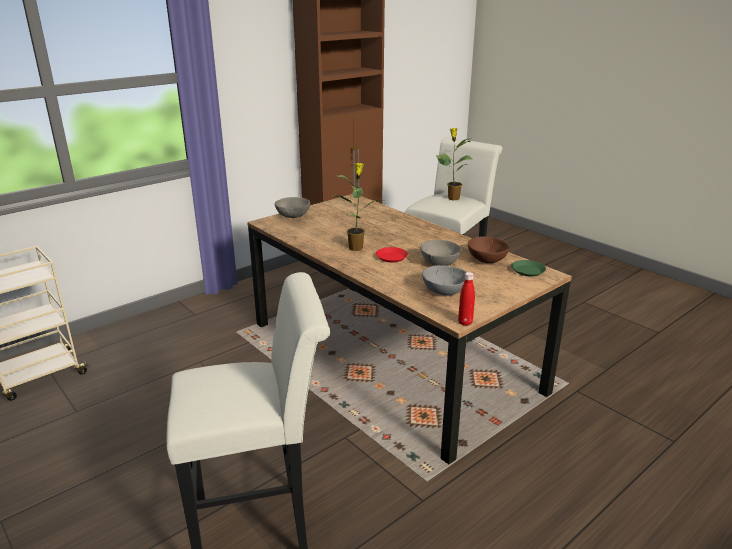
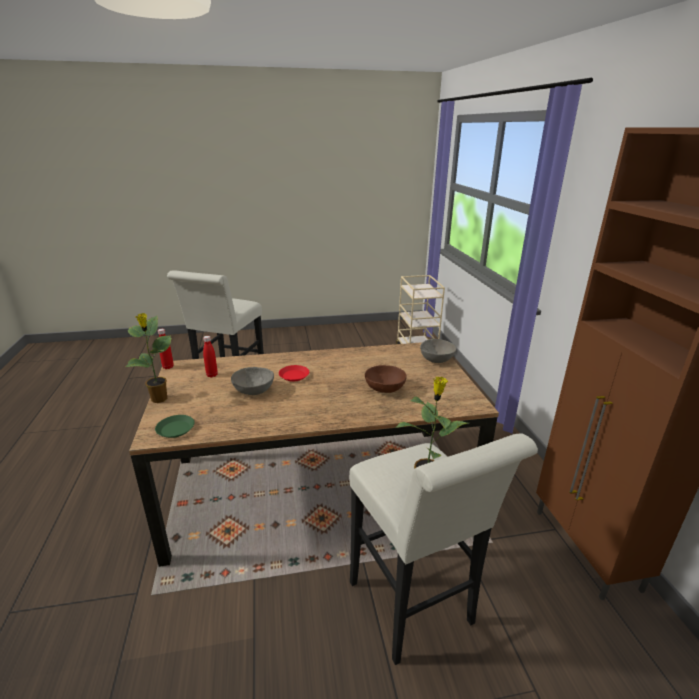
camera: 120 degrees right, 0 degrees up
(356, 247) = (331, 367): potted plant -> potted plant (159, 399)
(443, 292) = (212, 375): grey bowl -> red bottle
(486, 260) = (225, 417): brown bowl -> brown bowl (385, 389)

